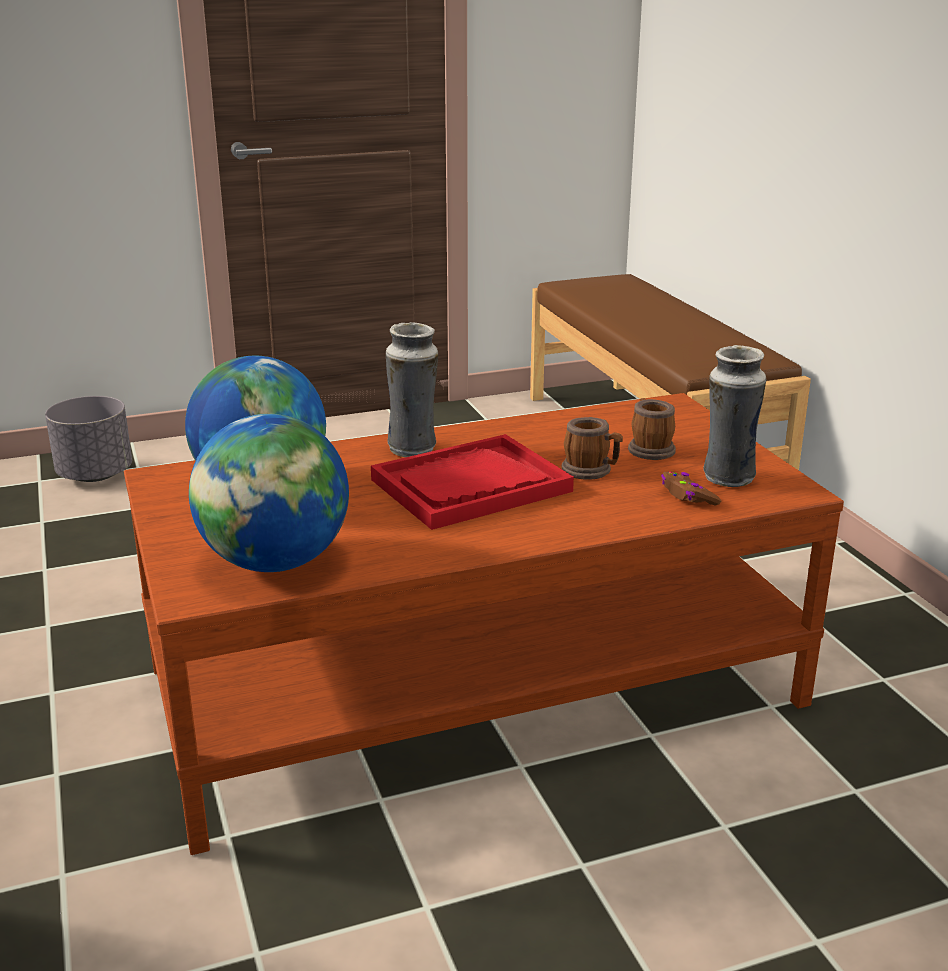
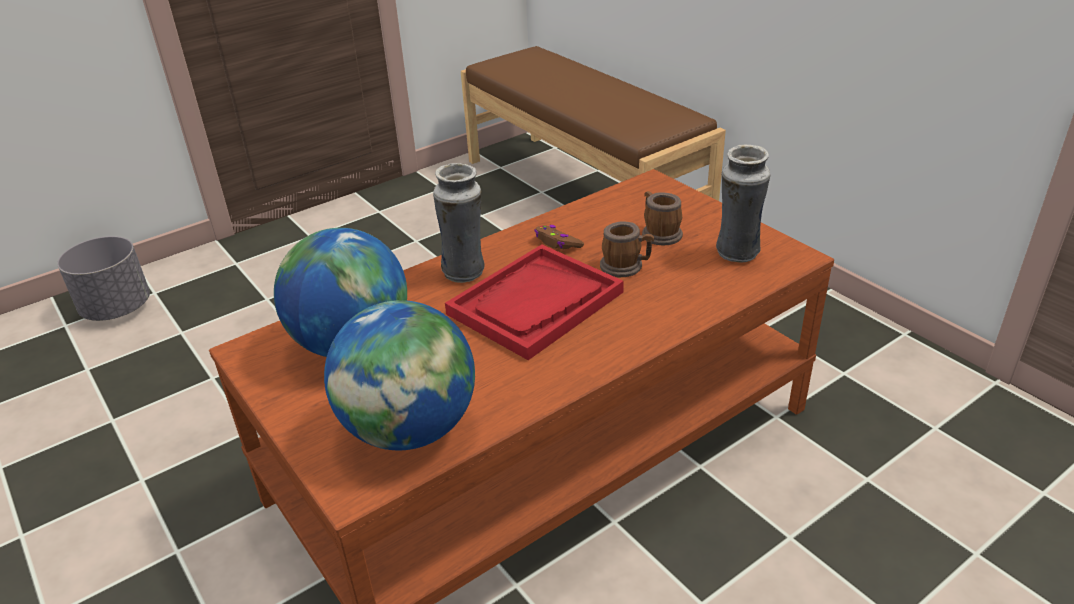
camera: 15 degrees left, 10 degrees up
(688, 496) = (716, 278): brown game controller -> brown game controller (557, 243)

